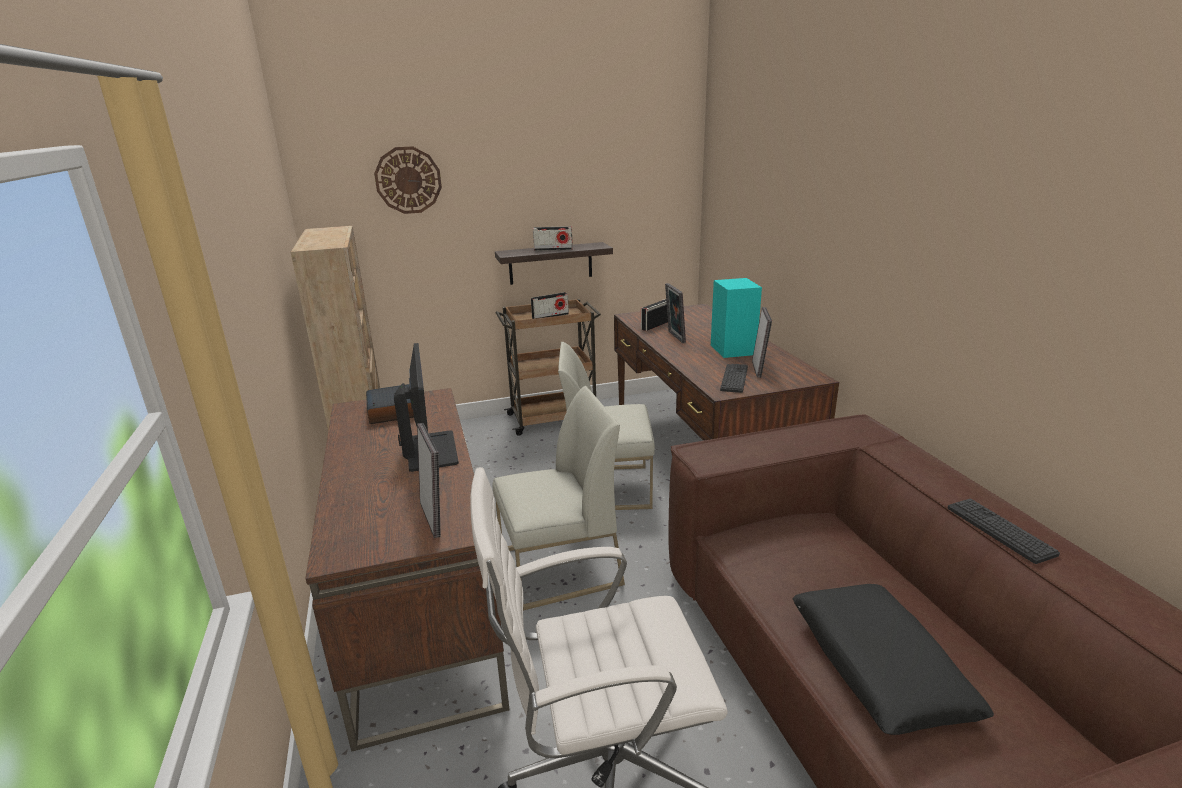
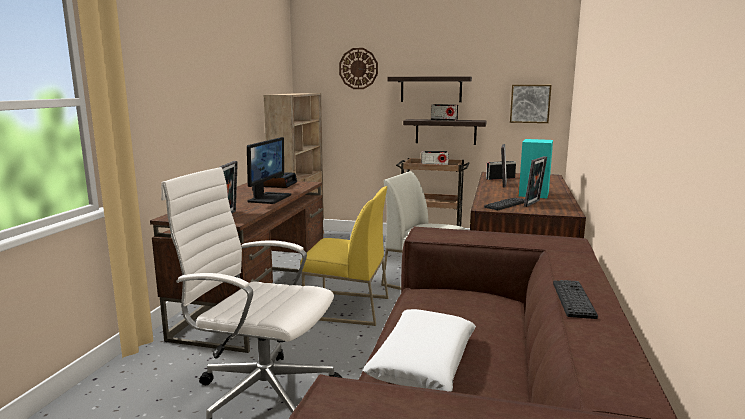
camera: 30 degrees right, 10 degrees down
(524, 205) = (431, 89): none -> shelf
(559, 568) = (346, 308): white chair -> yellow chair
(654, 214) = (530, 103): none -> picture
(878, 667) = (423, 361): black pillow -> white pillow

